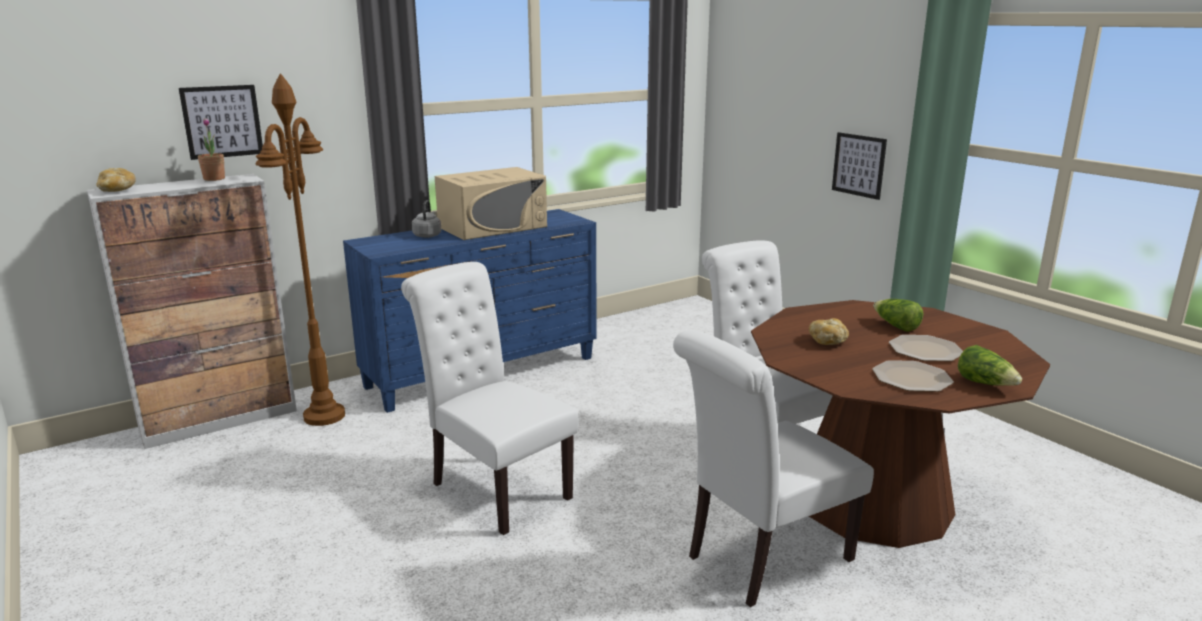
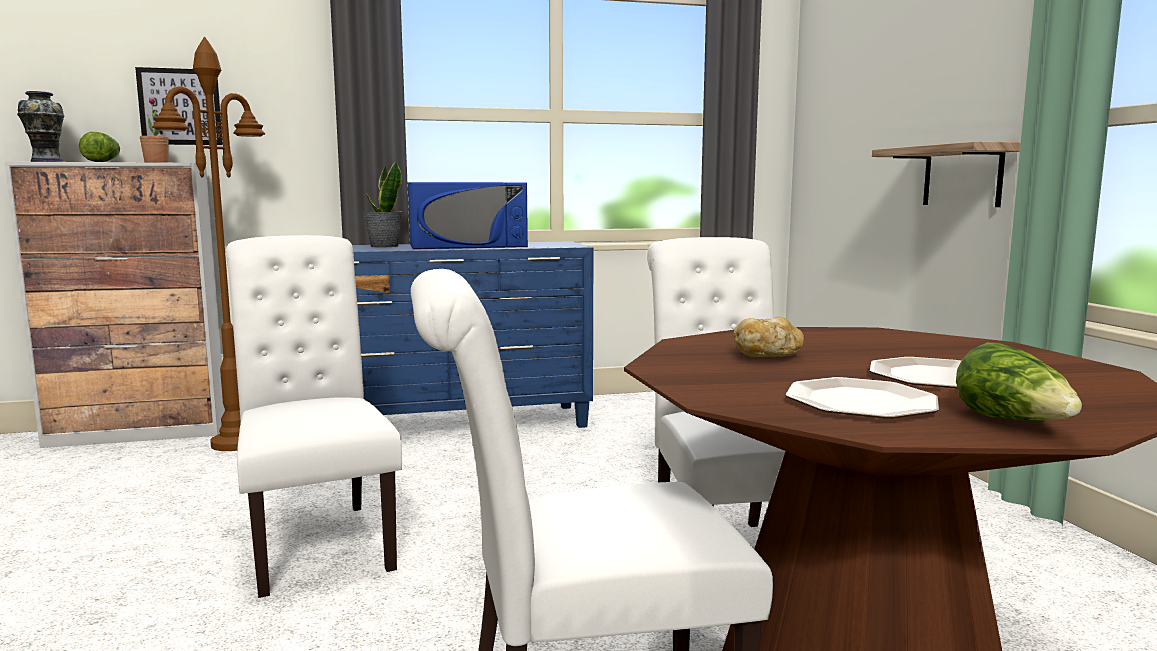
camera: 20 degrees right, 10 degrees down
(117, 190) = (47, 161): bread -> vase
(427, 235) = (384, 246): grey kettle -> potted plant
(493, 227) = (467, 245): beige microwave -> blue microwave
(859, 165) = (962, 176): picture -> shelf
(896, 326) = (915, 352): lettuce -> lettuce (102, 162)

